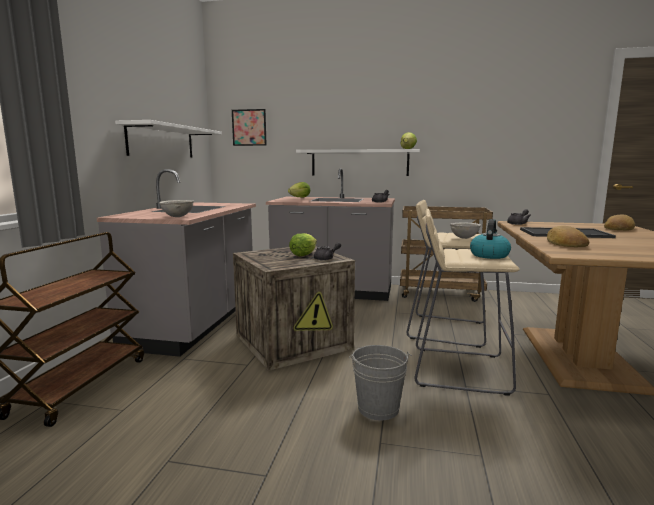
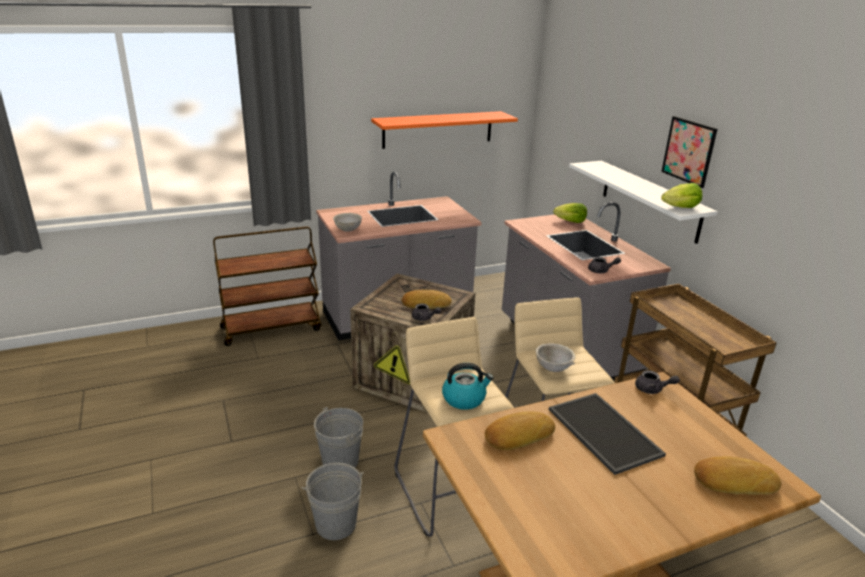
camera: 55 degrees right, 15 degrees up
(162, 142) = (438, 129): white shelf -> orange shelf
(249, 127) = (563, 113): picture -> picture (689, 151)
(303, 255) = (425, 303): lettuce -> bread
(473, 436) = (336, 524): none -> grey bucket

